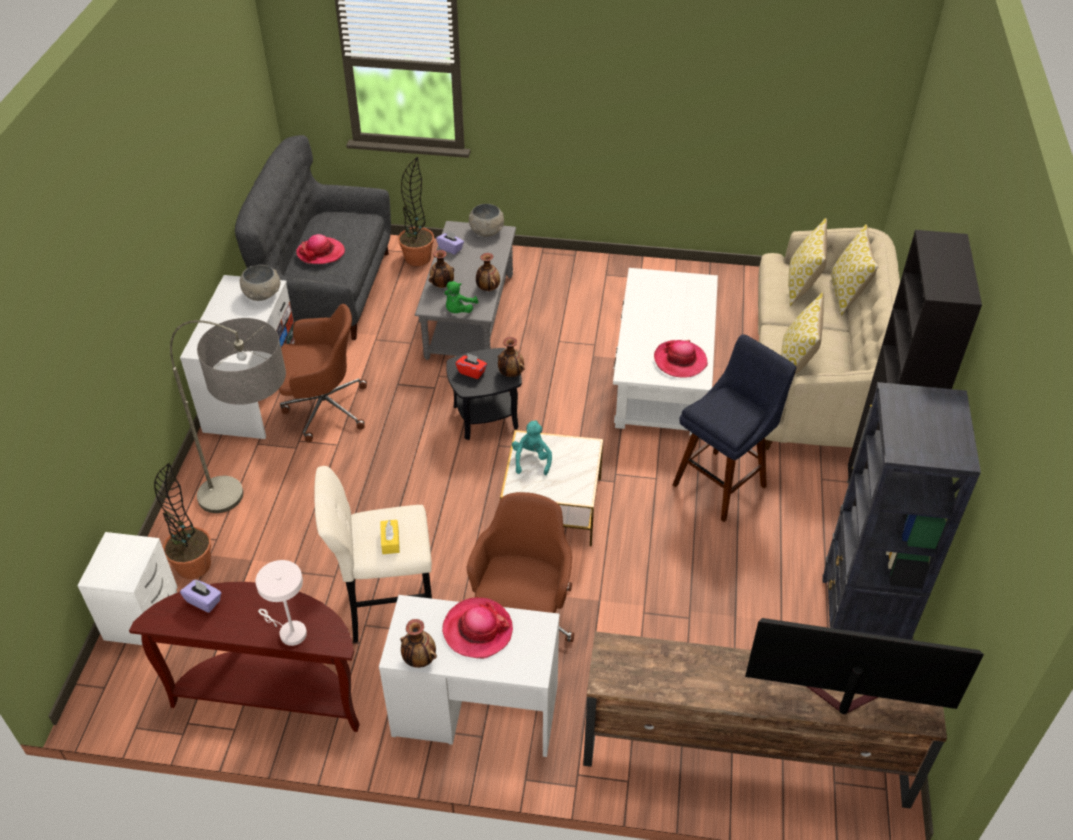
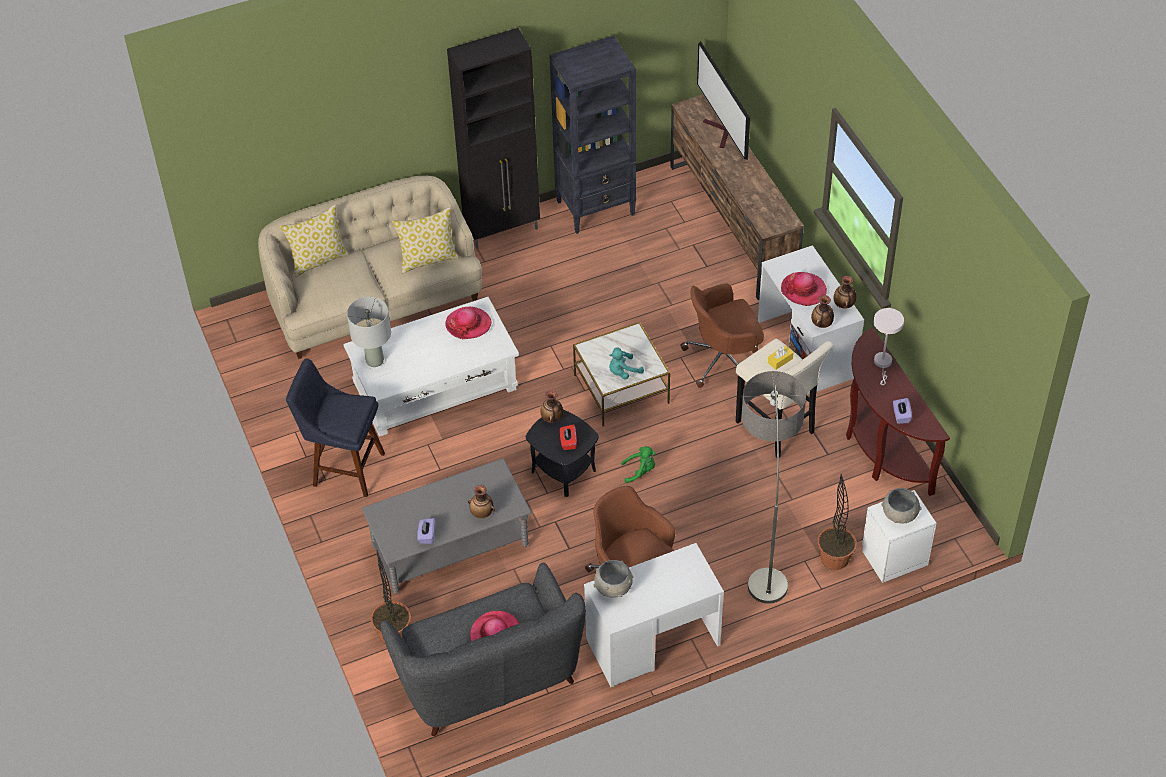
camera: 120 degrees left, 5 degrees up
(459, 310) = (506, 484): green plush toy -> green plush toy (640, 471)
(486, 231) = (383, 523): grey bowl -> grey bowl (899, 514)
(488, 288) = (464, 480): vase -> vase (822, 324)
(679, 286) = (375, 360): none -> grey table lamp
(723, 482) = (526, 309): blue stool -> blue stool (344, 468)
(802, 287) = (328, 286): pillow -> none

